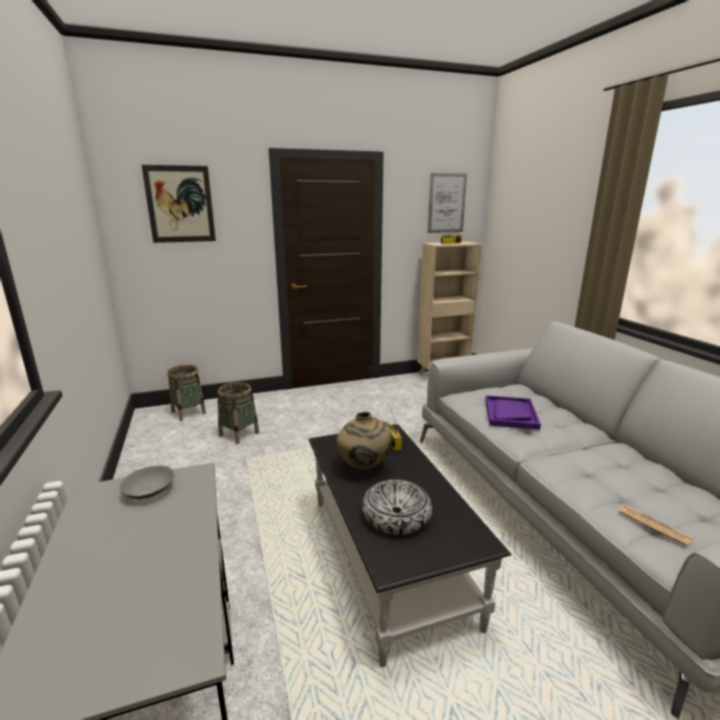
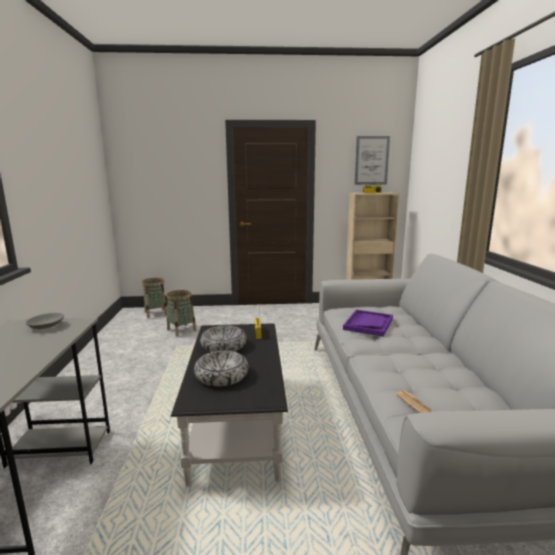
camera: 15 degrees right, 5 degrees down
(180, 204) = (160, 161): picture -> none
(363, 467) = (223, 346): beige vase -> bowl

